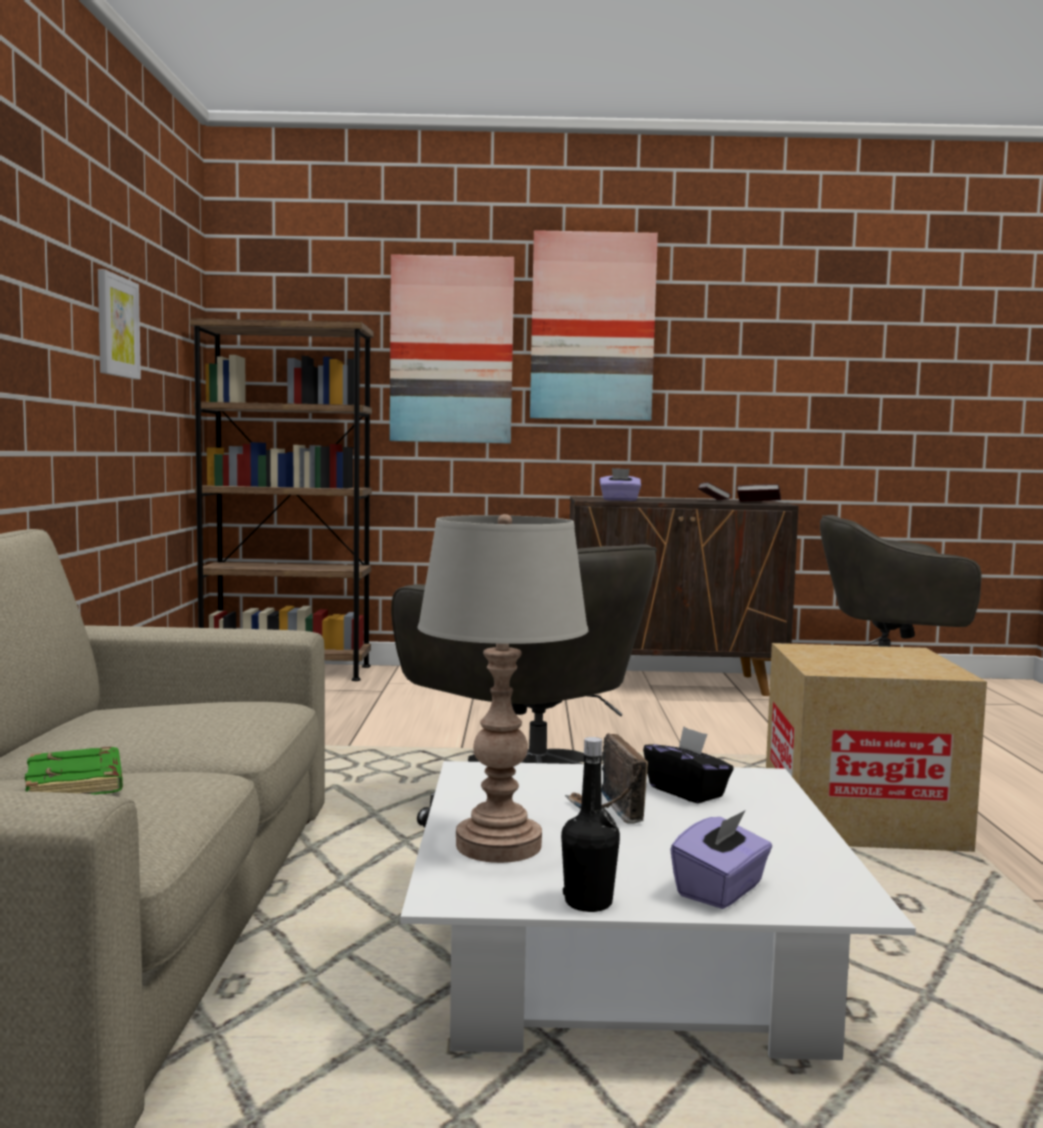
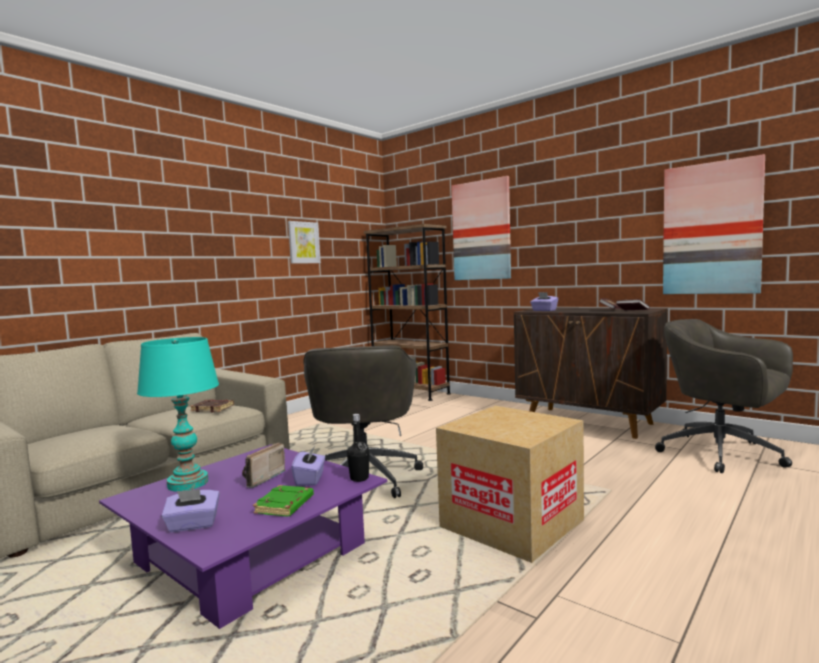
camera: 40 degrees right, 0 degrees up
(77, 783) = (99, 430): green book -> green book (285, 505)
(231, 707) = (213, 408): none -> brown book
(499, 846) = (188, 483): grey table lamp -> turquoise table lamp
(588, 902) = (147, 514): black bottle -> black bottle (359, 478)
(592, 327) = (551, 208): picture -> picture (711, 229)
(624, 960) = (251, 553): white coffee table -> purple coffee table
(687, 792) = (310, 479): black tissue box -> purple tissue box

